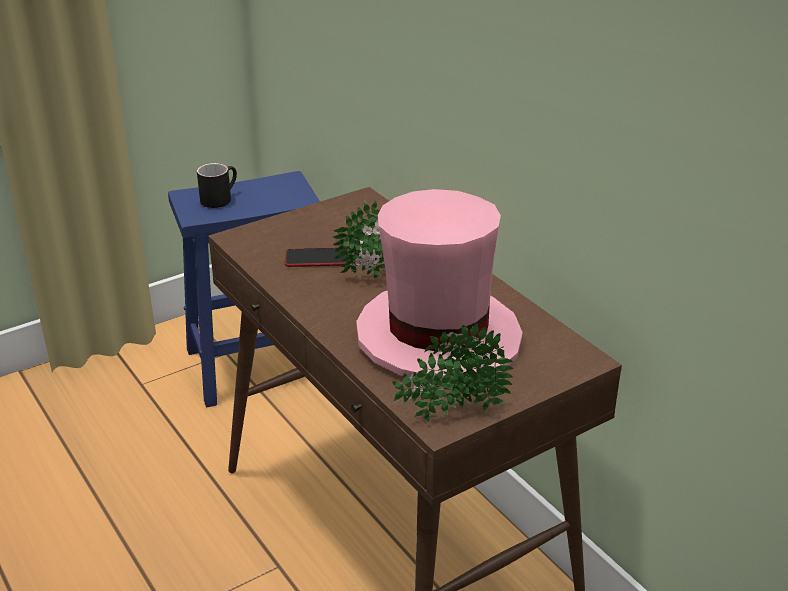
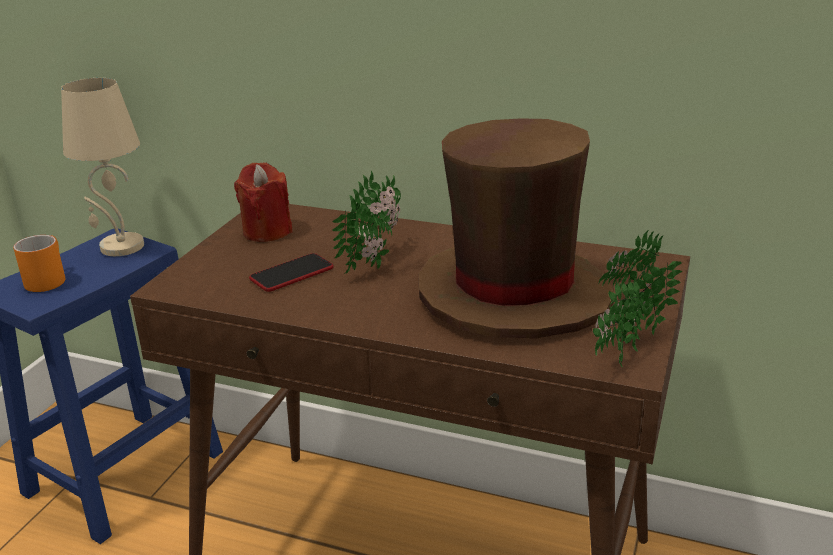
camera: 35 degrees left, 5 degrees down
(219, 198) = (47, 279): black mug -> orange mug
(286, 189) = (121, 247): none -> beige table lamp
(342, 217) = (267, 231): none -> red candle
(438, 337) = (513, 294): pink hat -> brown hat

